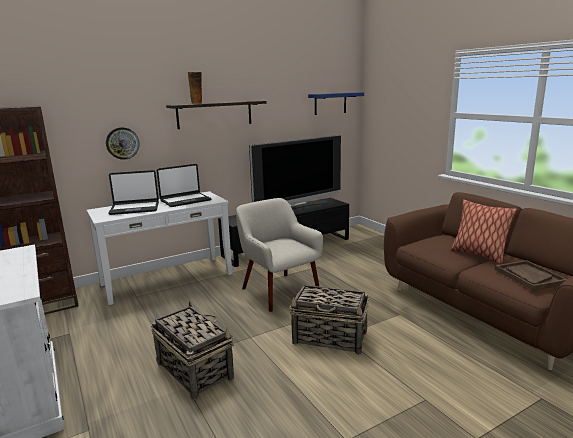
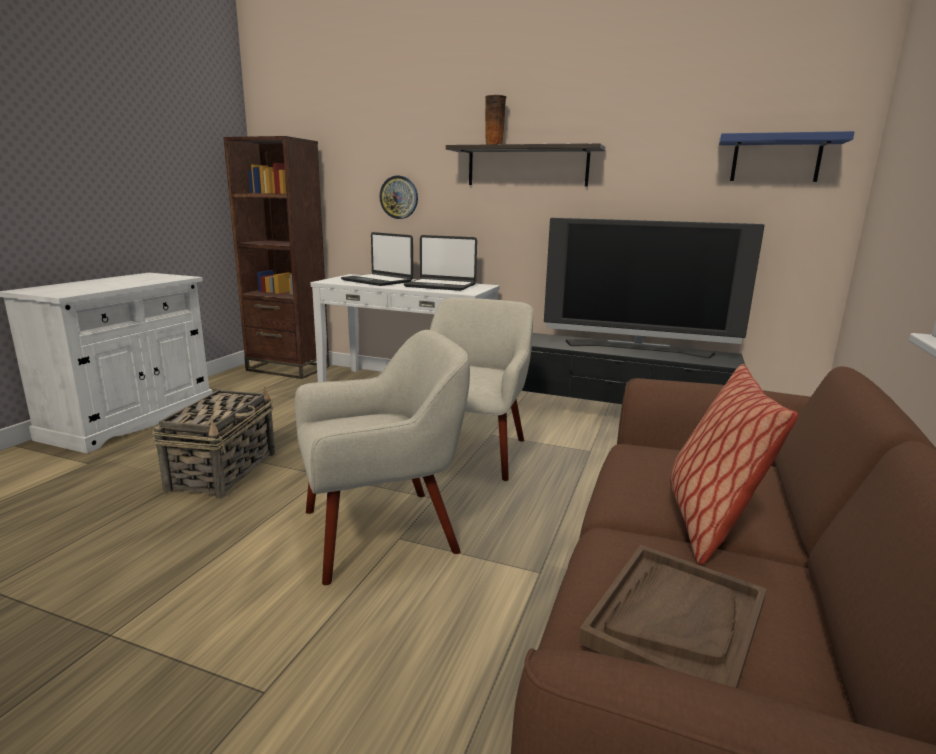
camera: 50 degrees right, 0 degrees up
(330, 338) = (382, 531): basket -> beige armchair

